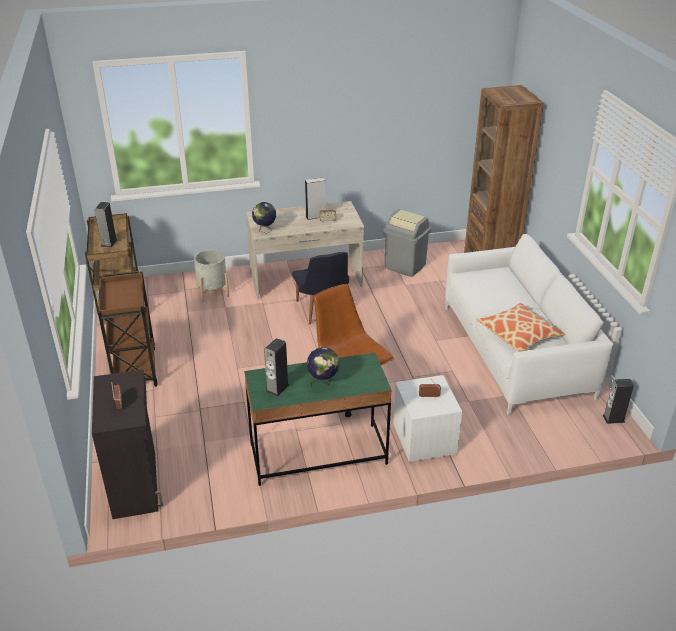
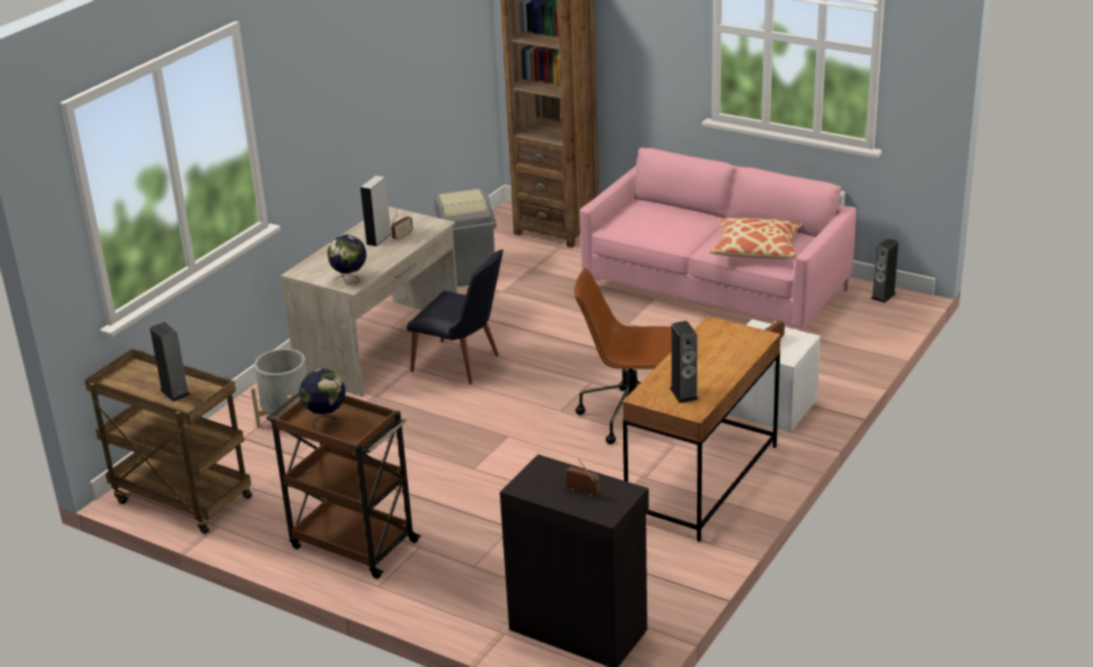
camera: 45 degrees left, 5 degrees down
(318, 454) = (702, 481): green desk -> brown desk
(323, 382) = (714, 364): globe -> globe (326, 421)
(514, 351) = (715, 291): white sofa -> pink sofa

